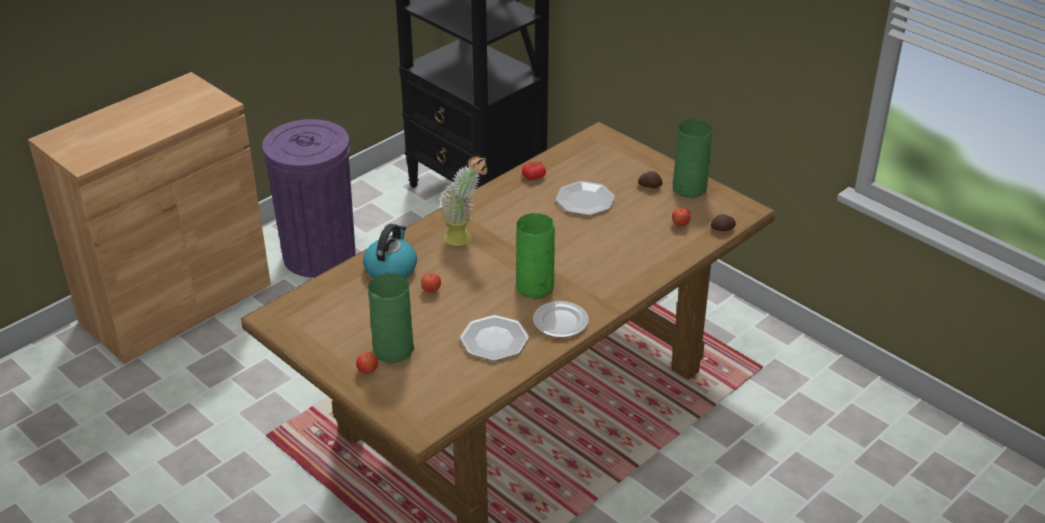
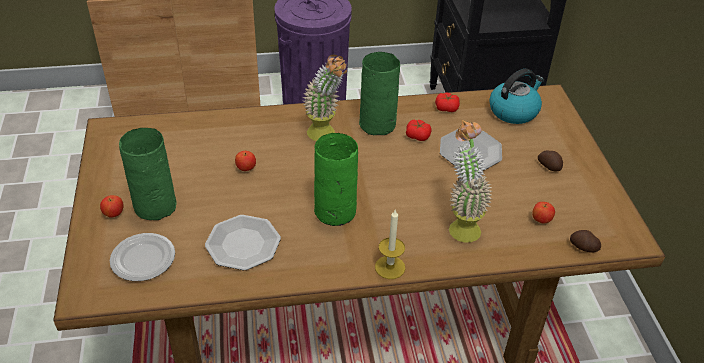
camera: 35 degrees right, 5 degrees up
(391, 268) = (238, 133): kettle -> kettle (514, 111)
(535, 206) = (417, 136): none -> tomato
(561, 322) = (319, 260): plate -> plate (143, 260)
(613, 302) = (390, 267): none -> candle
(631, 253) = (461, 225): none -> potted plant
(690, 188) = (590, 187): green vase -> green vase (378, 125)

